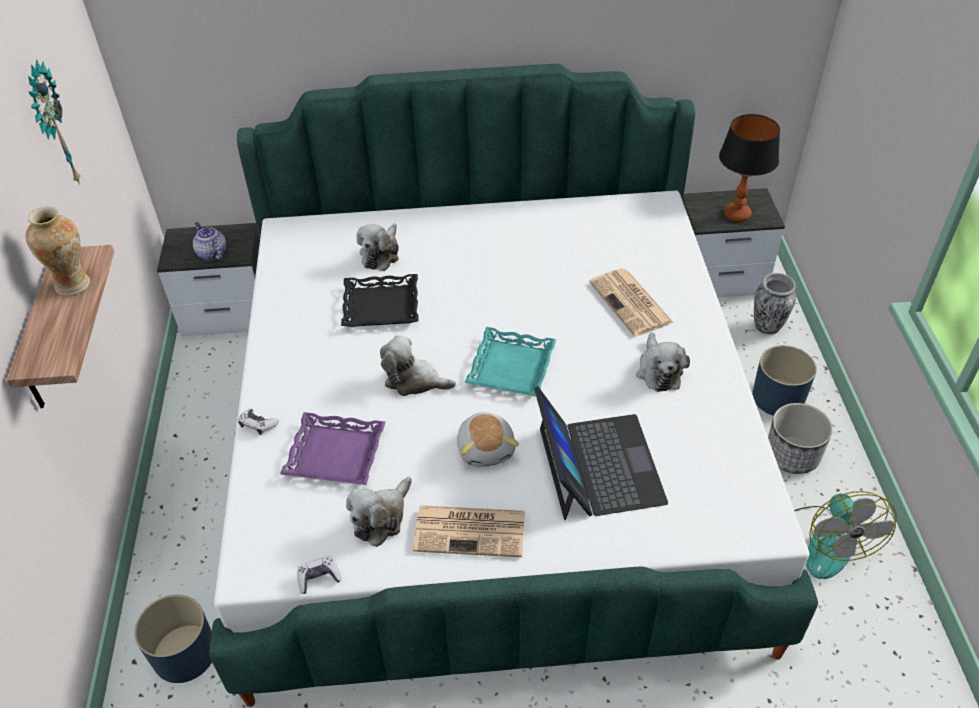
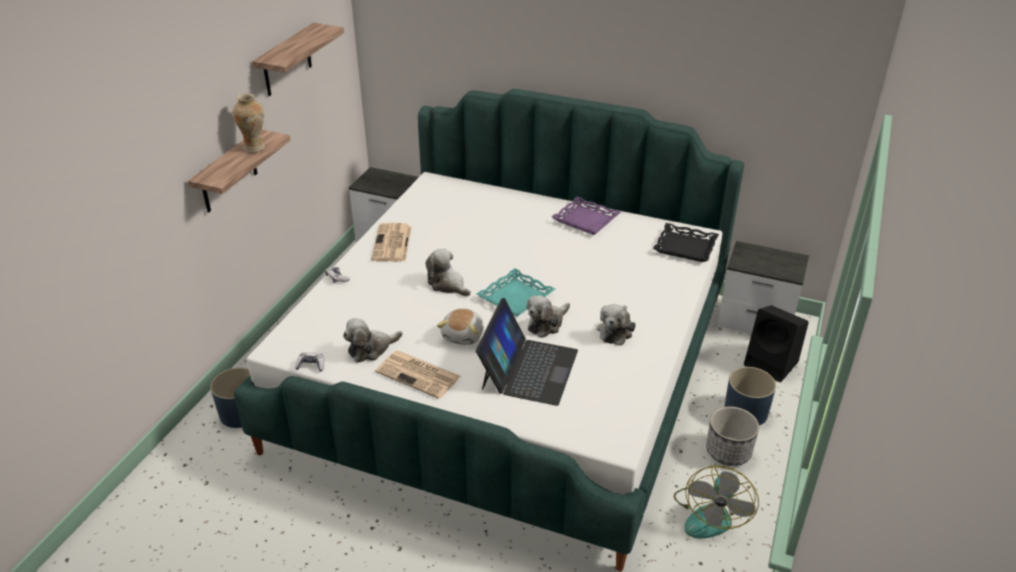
camera: 25 degrees right, 10 degrees down
(50, 128) = (287, 61): wall clock -> shelf
(211, 253) = (387, 187): teapot -> none
(336, 453) = (370, 307): purple tray -> purple tray (586, 220)
(381, 254) = (482, 210): plush toy -> plush toy (547, 324)
(381, 307) = (458, 239): black tray -> black tray (685, 247)
(631, 303) = (629, 287): newspaper -> newspaper (392, 244)
(737, 214) = (769, 265): table lamp -> none
(767, 327) = (772, 364): vase -> black speaker

